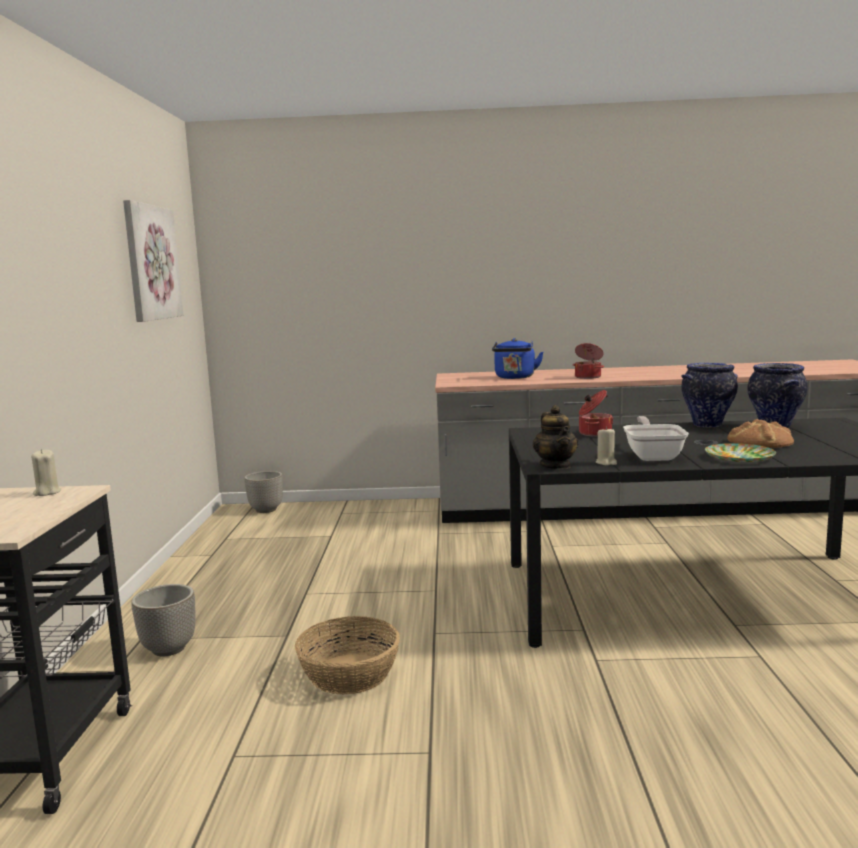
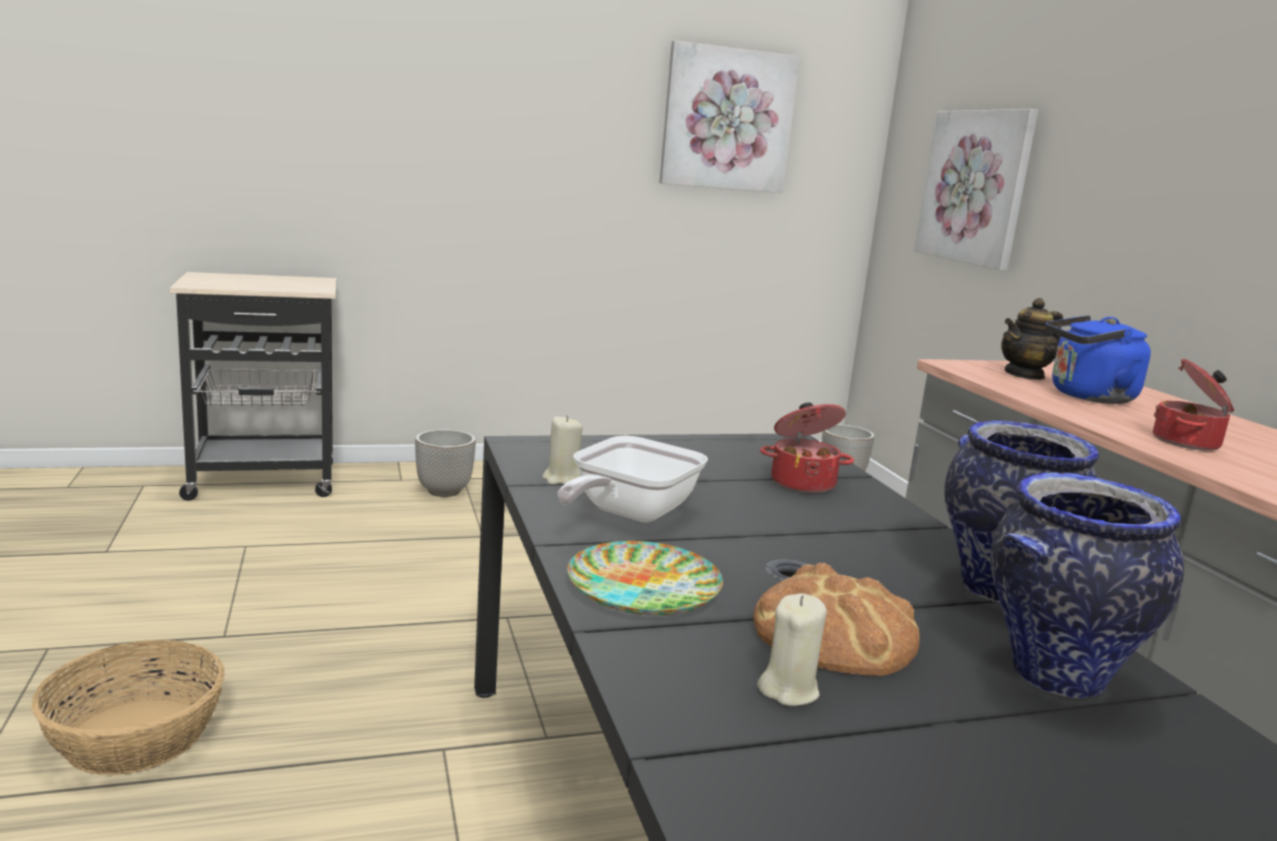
camera: 70 degrees right, 5 degrees up
(47, 492) = (312, 284): beige candle -> beige candle (788, 690)
(316, 291) = (975, 187): none -> picture
(348, 674) = (395, 577): basket -> basket (136, 735)
(555, 466) = (534, 450): teapot -> teapot (1024, 375)
(653, 456) = (627, 514): frying pan -> frying pan turned 135 degrees clockwise

